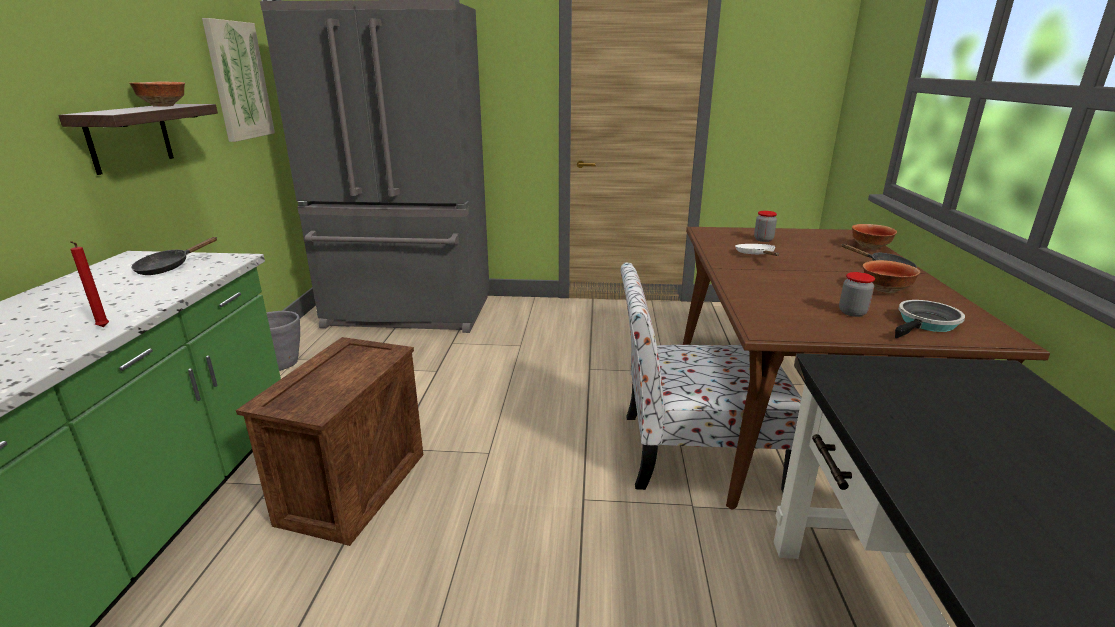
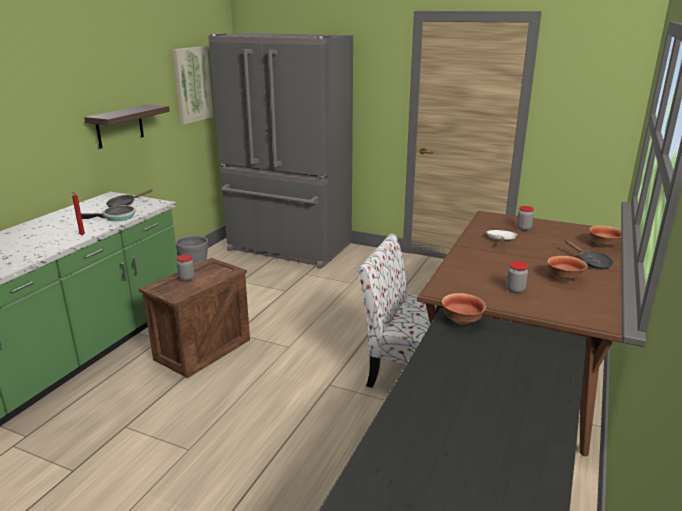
camera: 20 degrees right, 0 degrees up
(164, 106) = (140, 108): bowl -> bowl (462, 320)
(319, 376) = (187, 278): none -> jar
(926, 324) = (558, 305): frying pan -> frying pan (116, 217)

